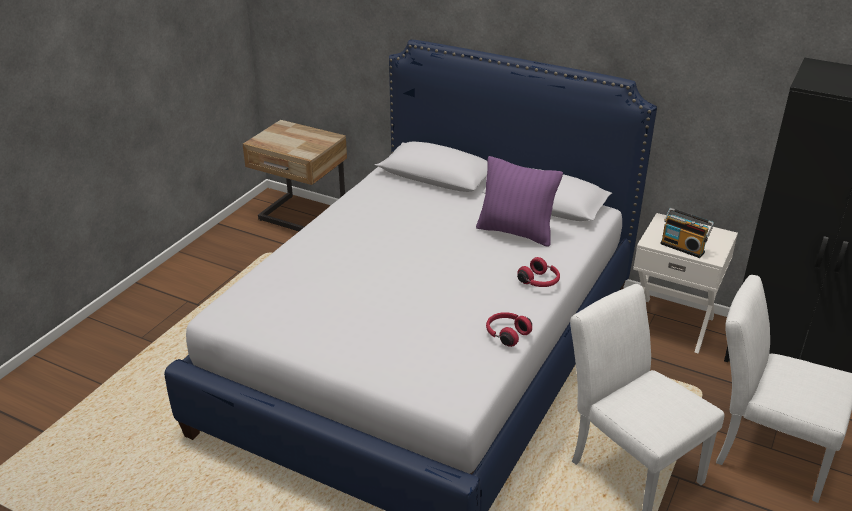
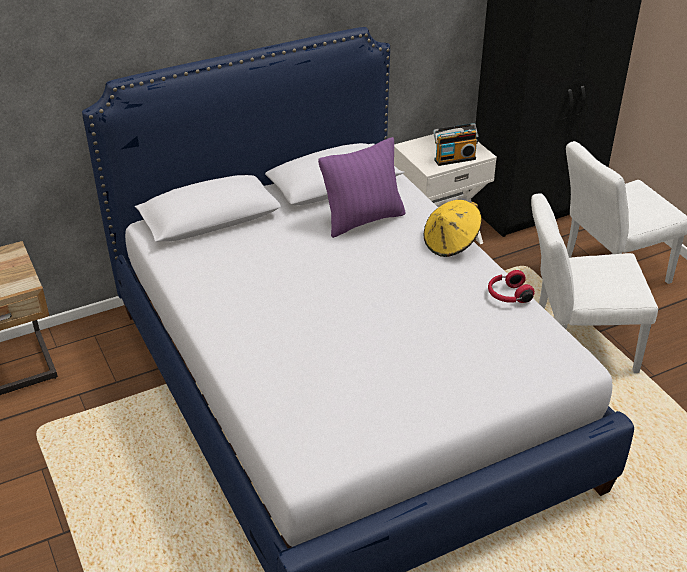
camera: 55 degrees left, 5 degrees up
(539, 282) = (451, 244): red headphones -> yellow hat

